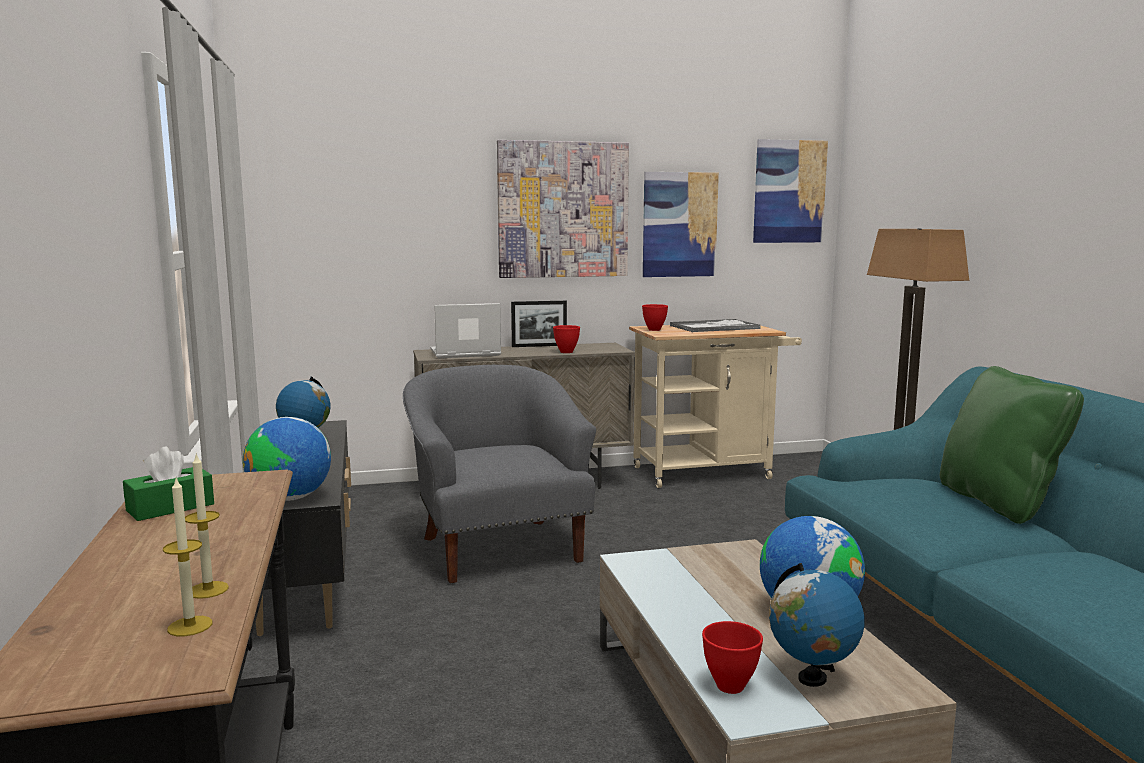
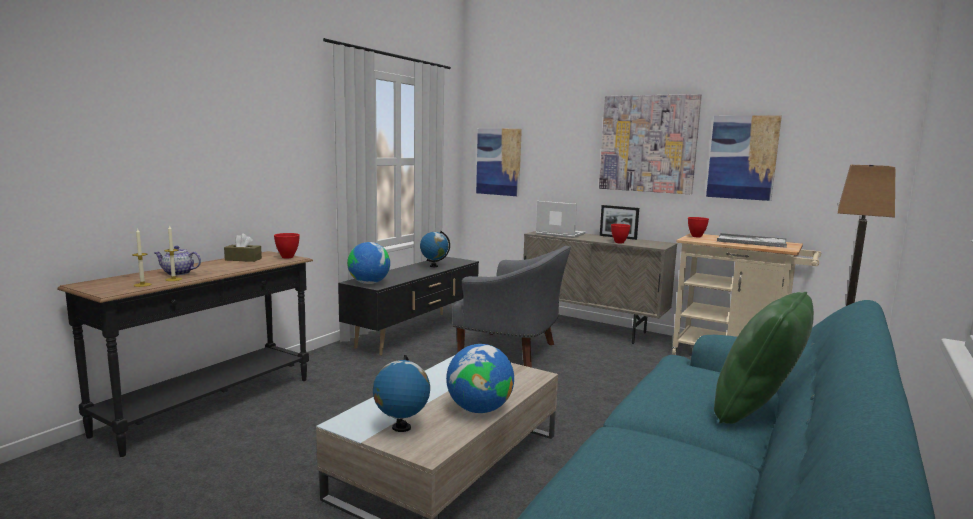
camera: 45 degrees right, 0 degrees up
(157, 577) = (177, 273): none -> teapot
(170, 507) = (243, 259): green tissue box -> brown tissue box
(499, 547) = (512, 351): grey armchair -> grey armchair turned 90 degrees clockwise
(728, 686) = (364, 412): red bowl -> red bowl (287, 257)
(789, 191) = (858, 131): picture -> picture (498, 162)

